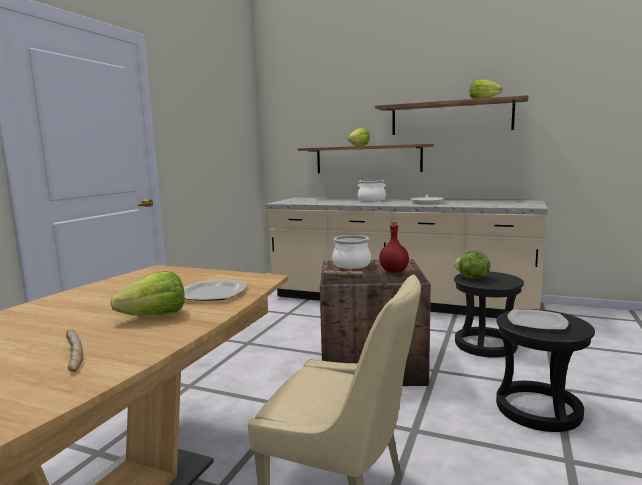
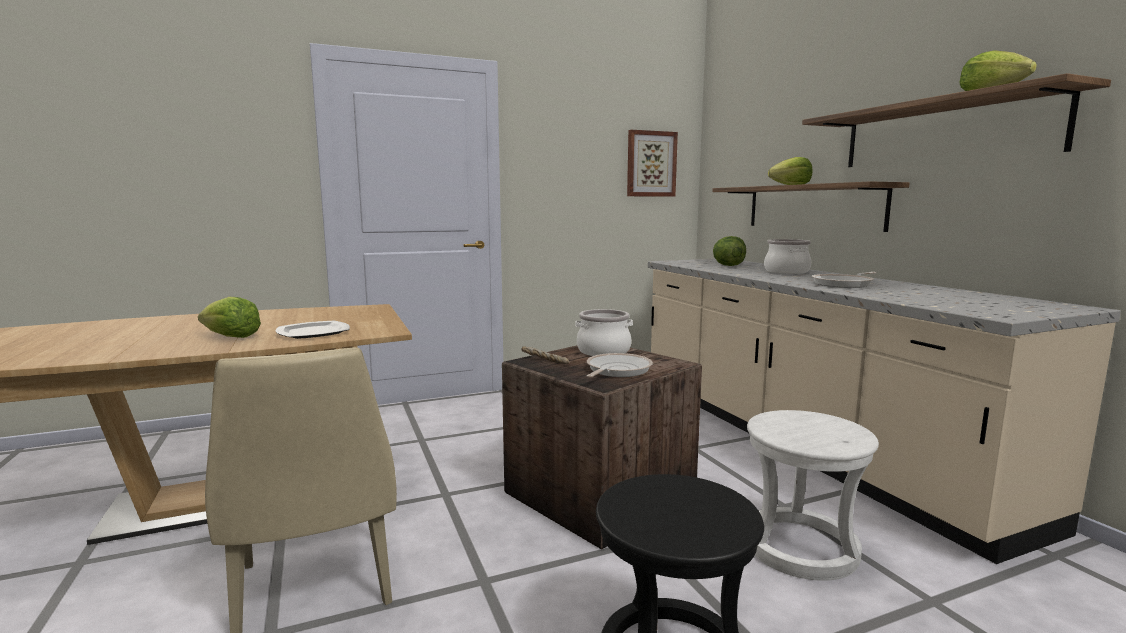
camera: 45 degrees right, 0 degrees up
(72, 357) = (118, 346): bread -> none
(238, 130) = (651, 164): none -> picture
(394, 271) = (616, 370): red bottle -> frying pan
(471, 278) = (785, 421): lettuce -> lettuce (727, 265)
(485, 345) = (799, 547): black stool -> white stool
(536, 322) = (669, 504): plate -> none

